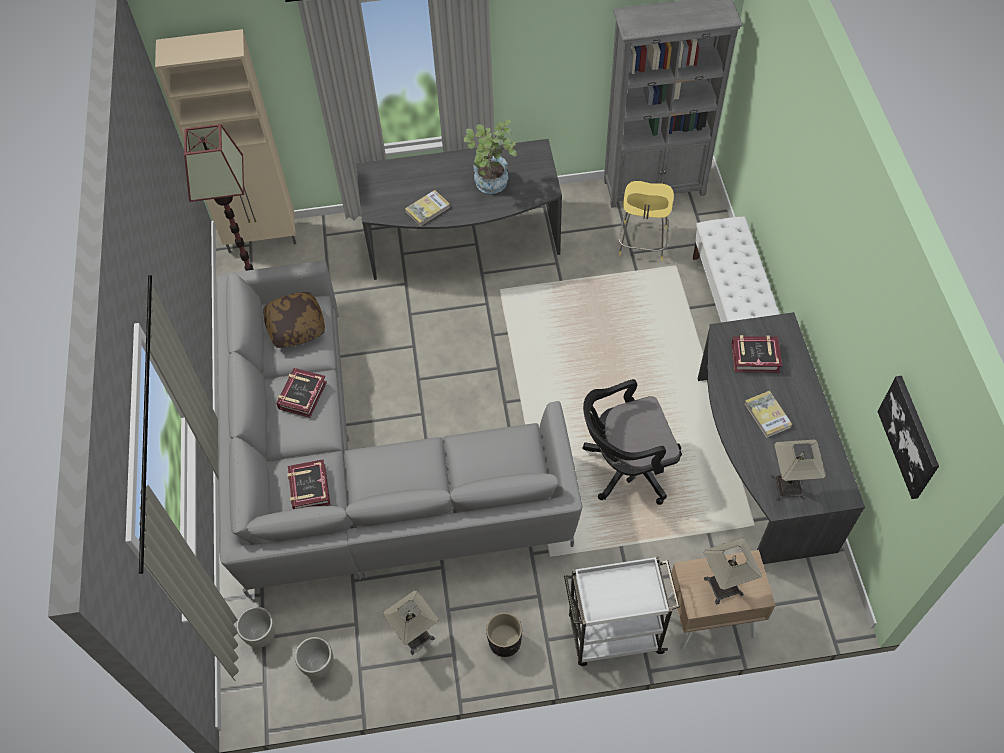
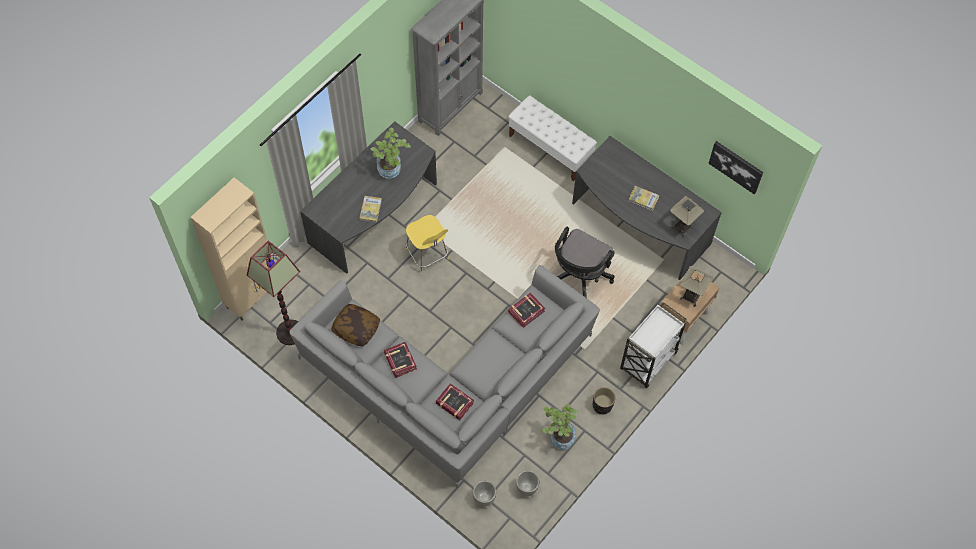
camera: 45 degrees left, 5 degrees up
(415, 636) = (558, 437): table lamp -> potted plant
(642, 243) = (475, 146): yellow stool -> yellow stool (427, 255)
(755, 357) = (612, 172): book -> book (526, 311)

